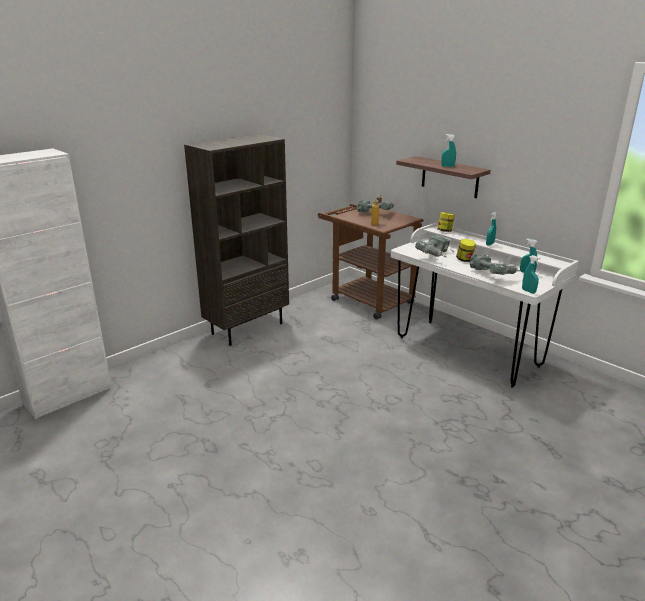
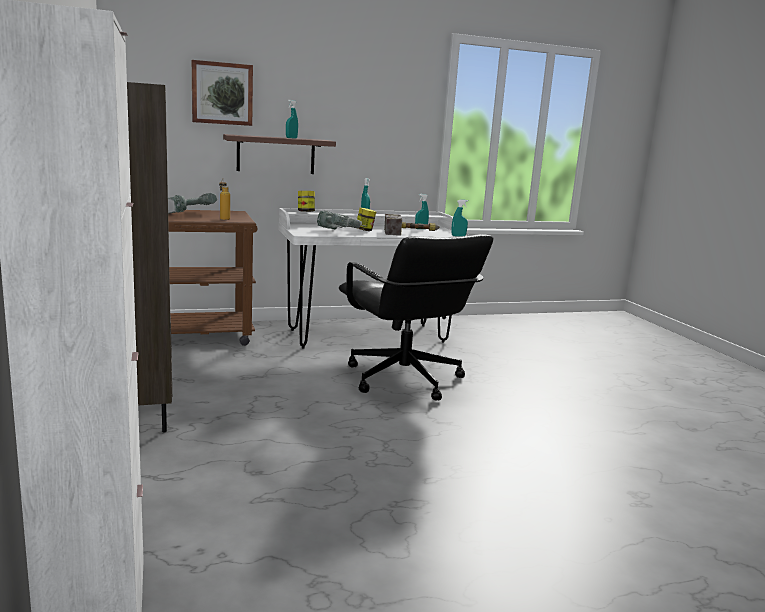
camera: 65 degrees left, 10 degrees down
(397, 392) = (403, 379): none -> black office chair
(417, 124) = (222, 93): none -> picture
(493, 275) = (411, 233): power drill -> hammer

